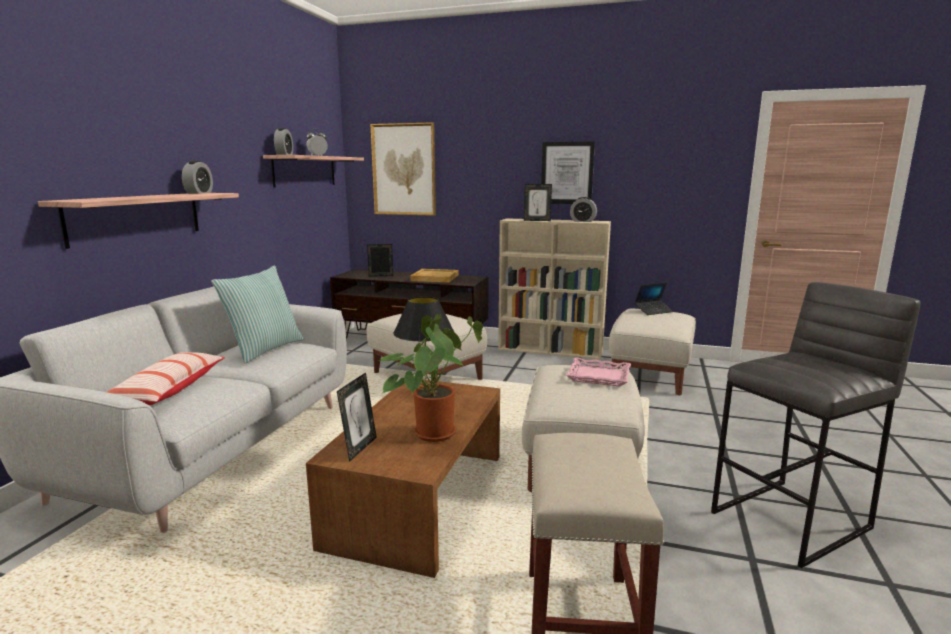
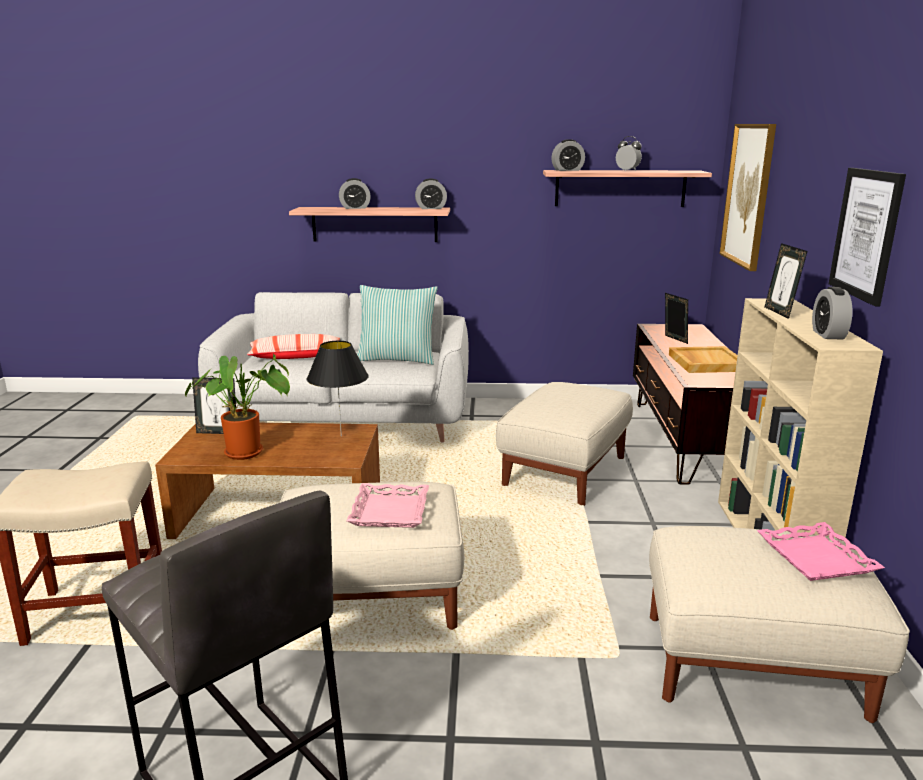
camera: 75 degrees right, 5 degrees up
(126, 197) = (355, 208): none -> alarm clock
(653, 311) = (817, 558): laptop -> pink tray

